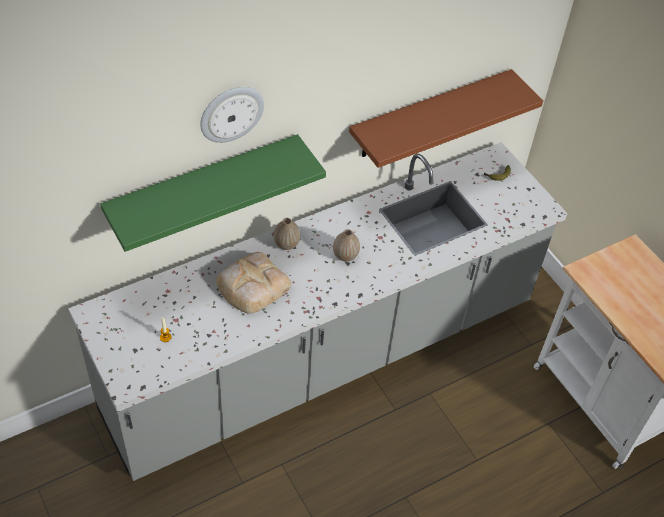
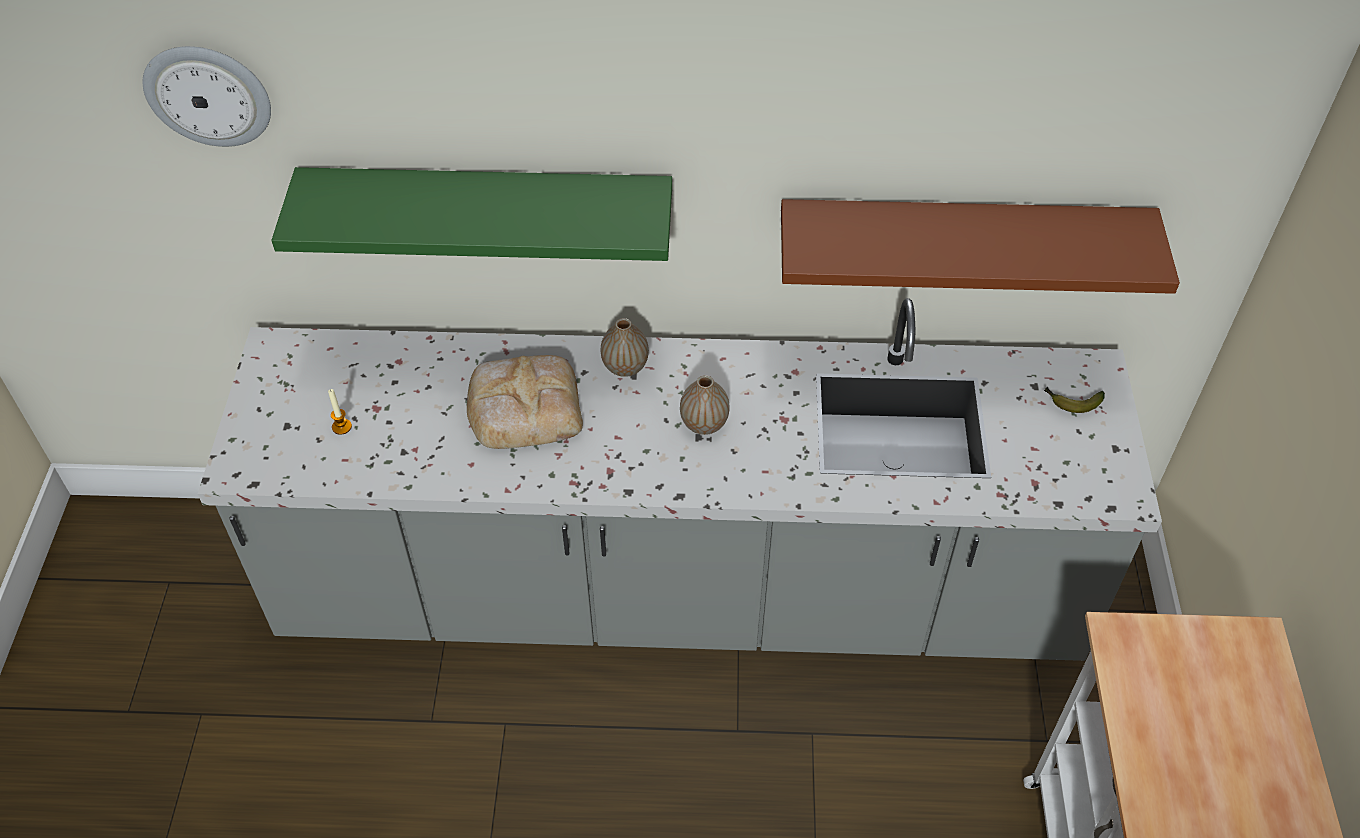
camera: 35 degrees right, 0 degrees up
(231, 113) = (533, 88): wall clock -> wall clock (208, 95)

